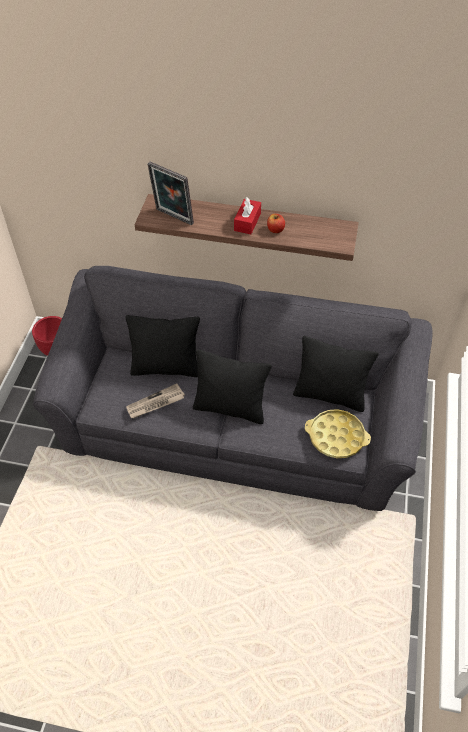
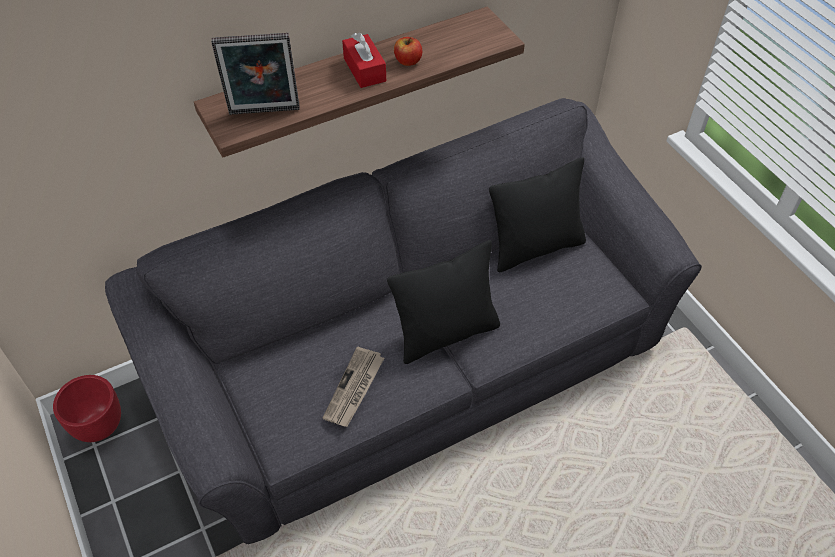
camera: 40 degrees left, 0 degrees up
(166, 368) = (323, 338): black pillow -> none
(336, 437) = (587, 286): yellow tray -> none

